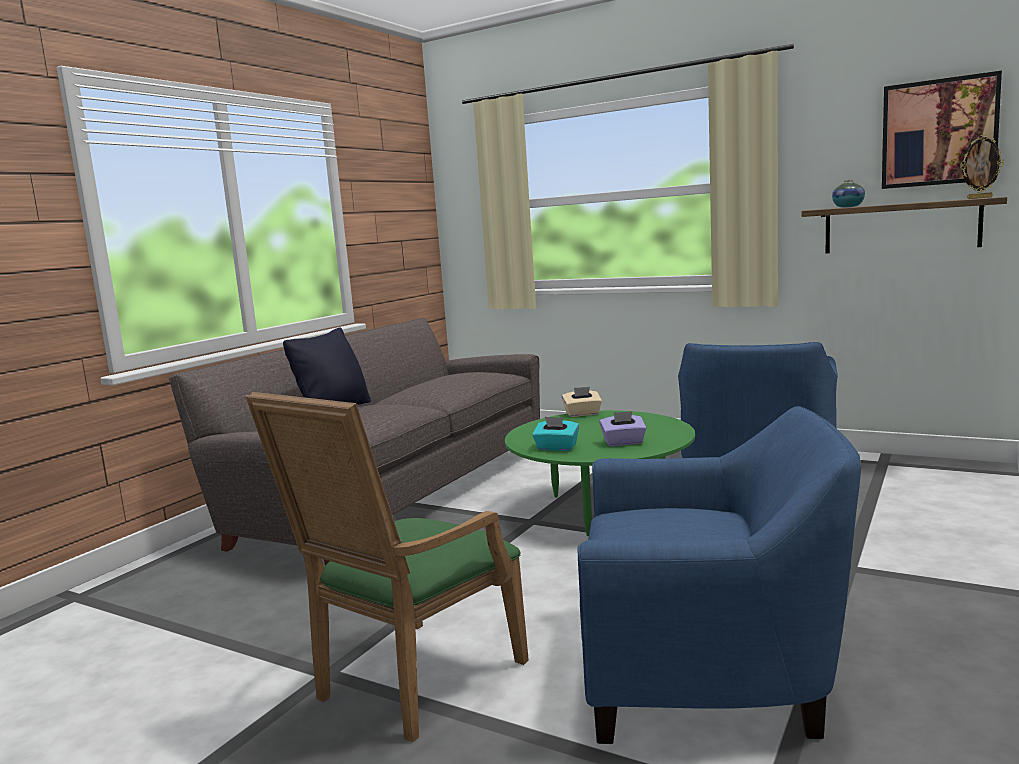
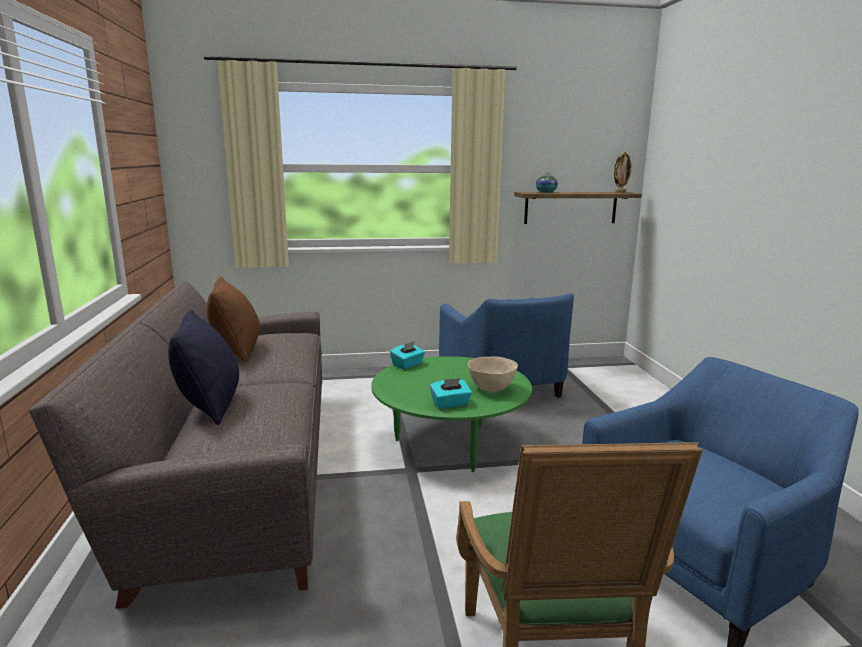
camera: 40 degrees left, 5 degrees up
(423, 381) = (237, 351): none -> brown pillow
(582, 414) = (407, 365): beige tissue box -> turquoise tissue box
(623, 442) = (491, 389): purple tissue box -> beige bowl
(939, 132) = (595, 146): picture -> none

